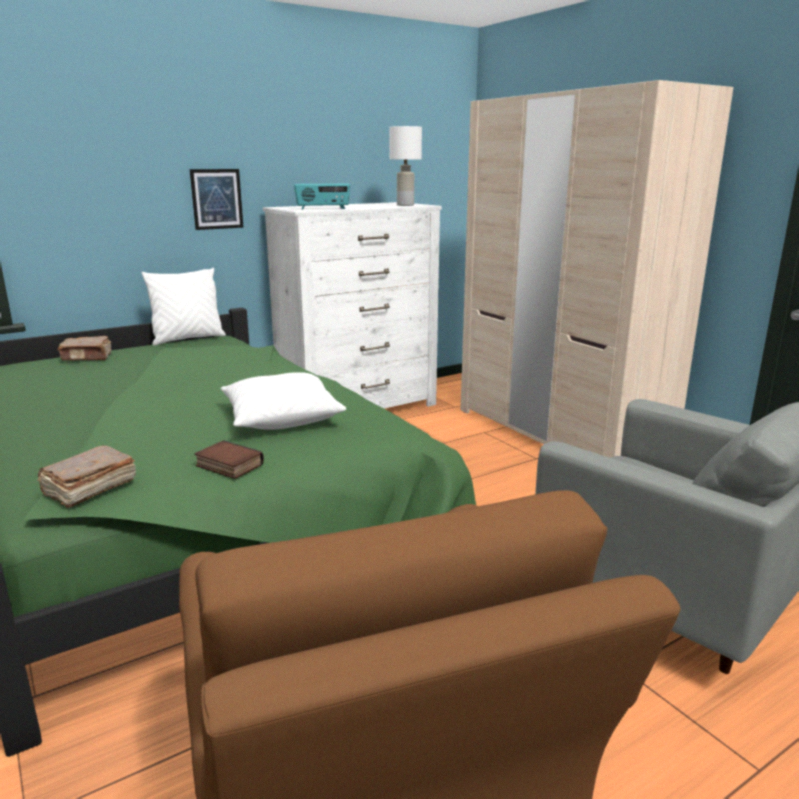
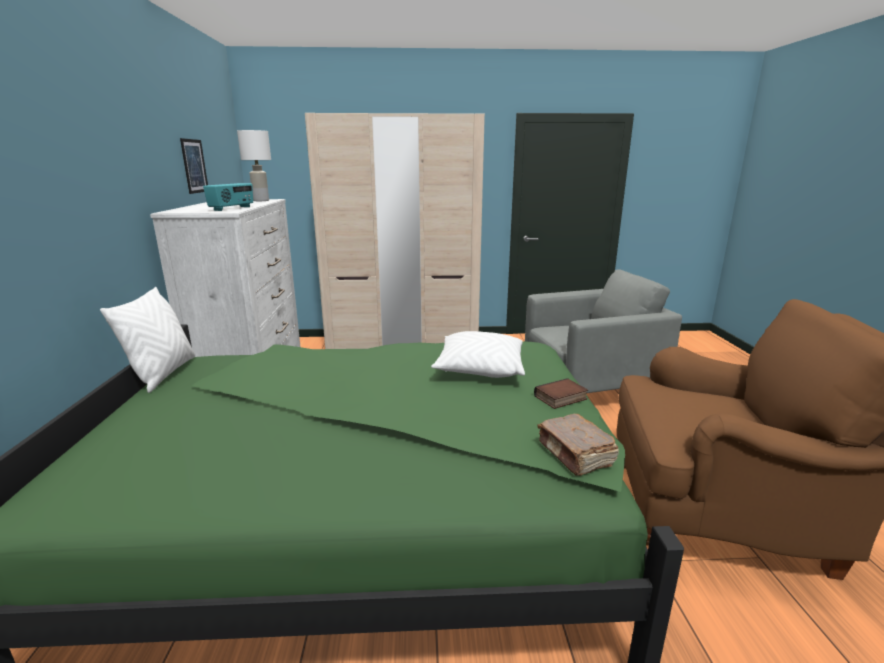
camera: 60 degrees left, 0 degrees up
(87, 357) = (125, 433): brown book -> none
(217, 199) = (114, 208): picture -> picture (194, 166)

